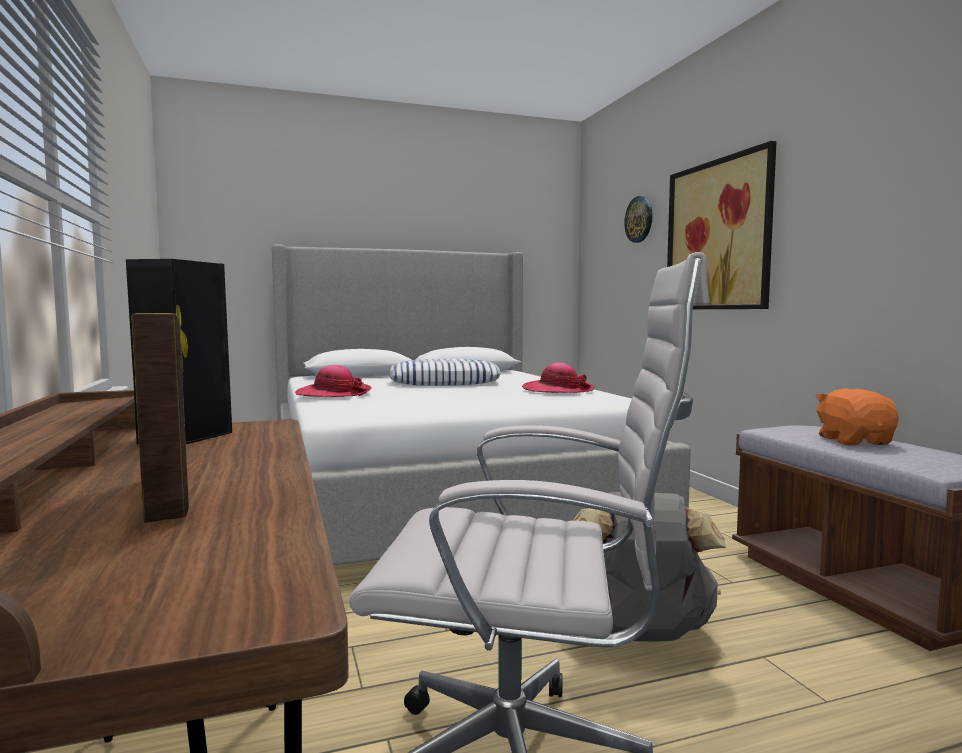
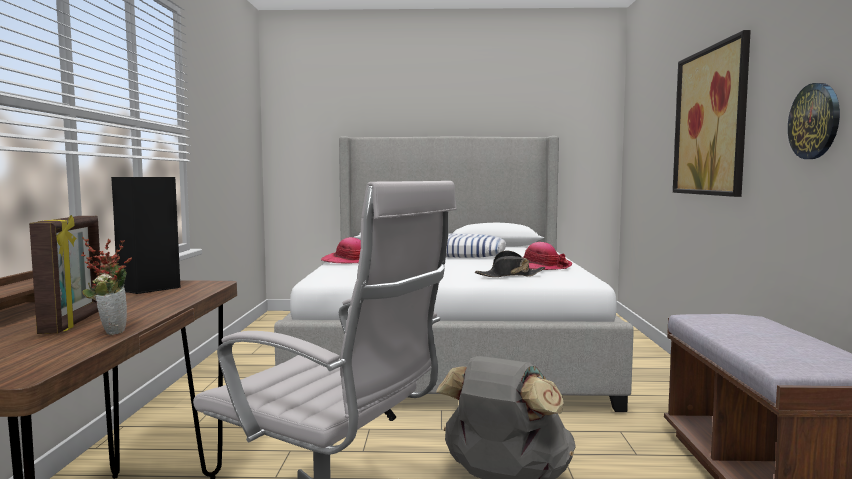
camera: 20 degrees right, 0 degrees up
(270, 504) = (110, 331): none -> potted plant
(548, 400) = (509, 275): none -> black hat
(639, 219) = (660, 103): wall clock -> wall clock (815, 121)
(854, 441) = (758, 333): orange plush toy -> none

